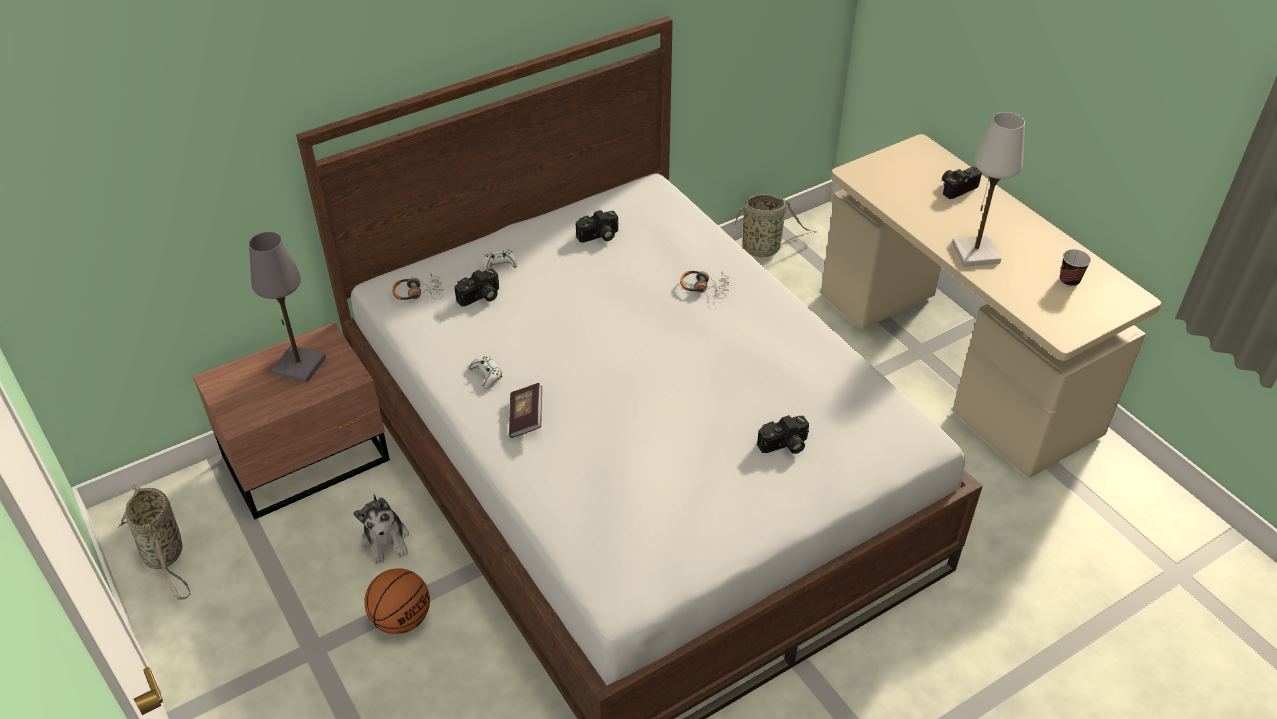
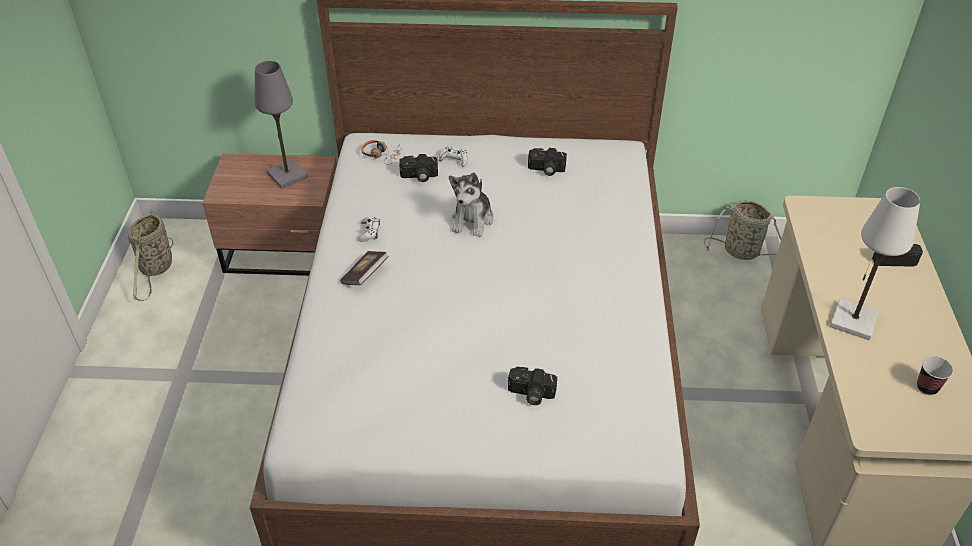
camera: 35 degrees right, 0 degrees up
(386, 540) = (285, 329): plush toy -> plush toy (472, 220)
(401, 619) = (248, 386): basketball -> none
(704, 287) = (589, 243): headphones -> none

